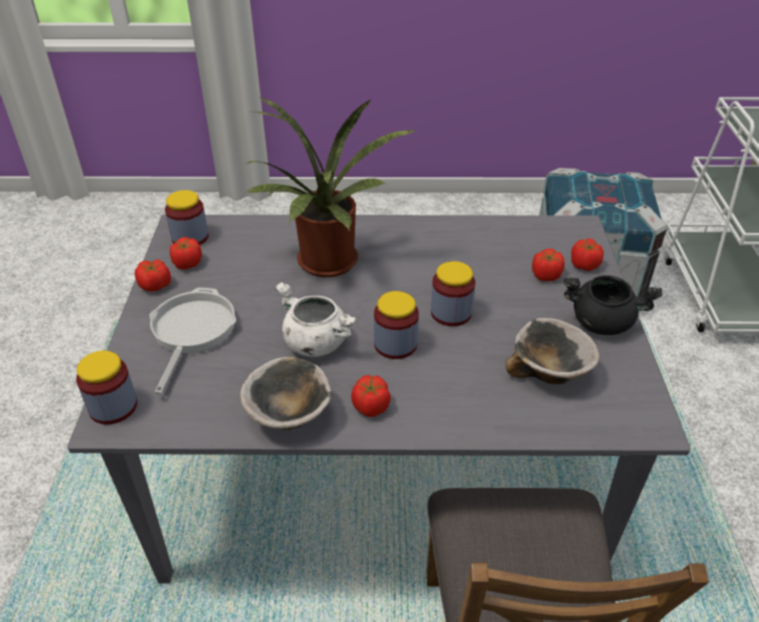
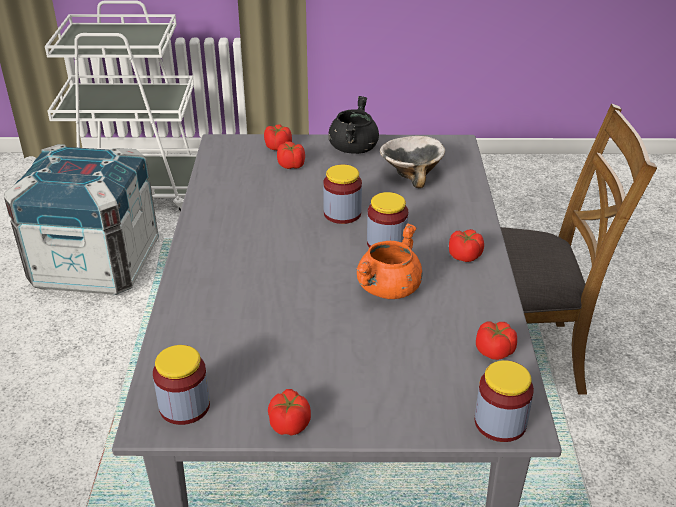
camera: 90 degrees left, 5 degrees down
(187, 264) = (245, 400): tomato -> tomato (494, 351)
(191, 331) = (376, 378): frying pan -> none
(289, 415) = (484, 300): bowl -> none
(315, 343) = (388, 289): white cooking pot -> orange cooking pot
(327, 266) = (263, 286): potted plant -> none

